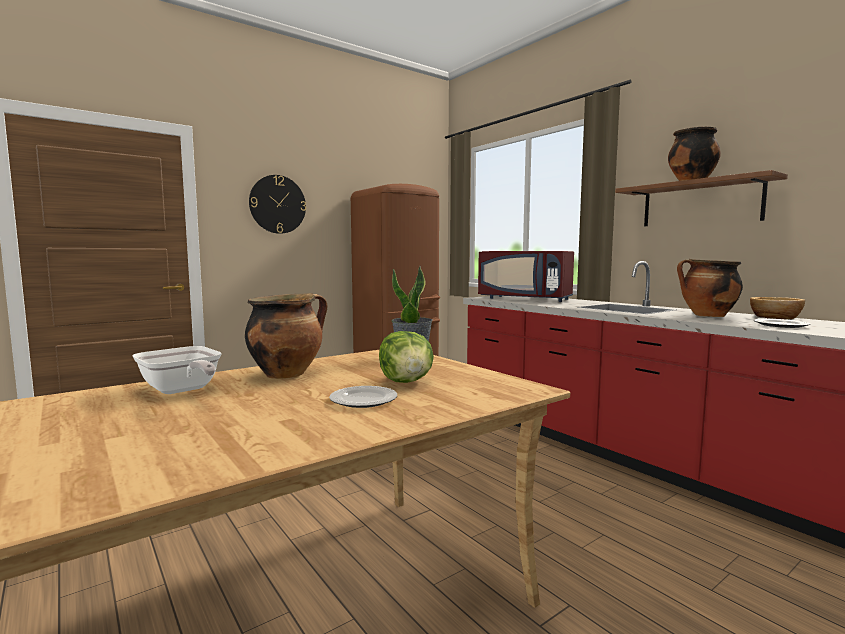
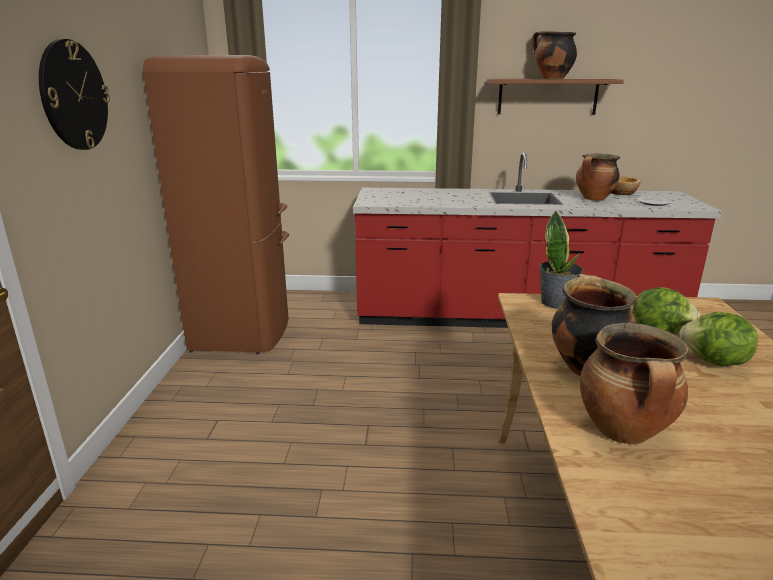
camera: 50 degrees left, 15 degrees up
(182, 390) = (624, 432): frying pan -> cooking pot
(363, 400) = (714, 362): plate -> lettuce
(526, 299) = (413, 197): red microwave -> none

